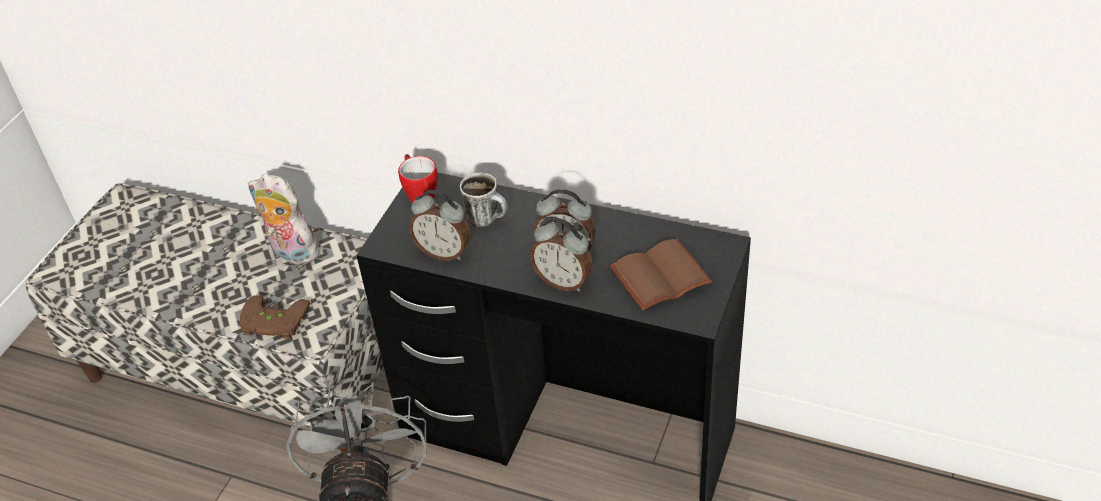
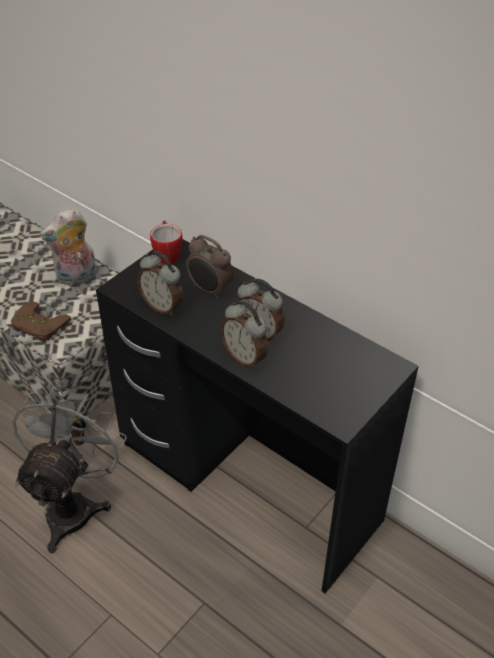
camera: 15 degrees right, 0 degrees up
(291, 253) = (76, 277): plush toy -> plush toy turned 75 degrees counterclockwise
(488, 219) = (209, 290): mug -> alarm clock
(660, 278) = (325, 378): brown book -> none

